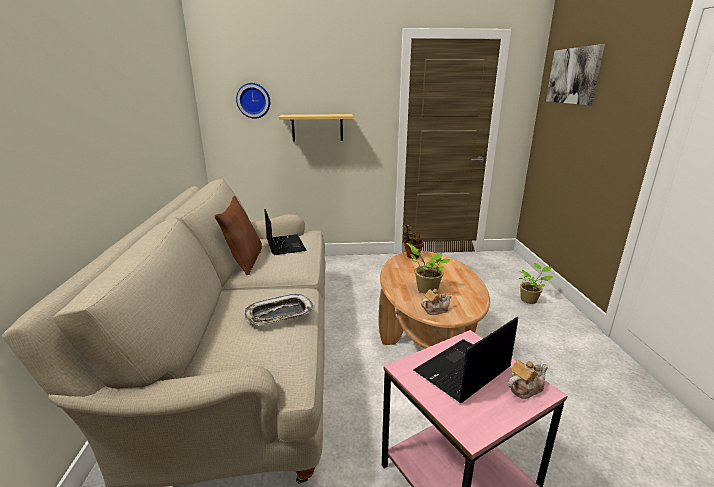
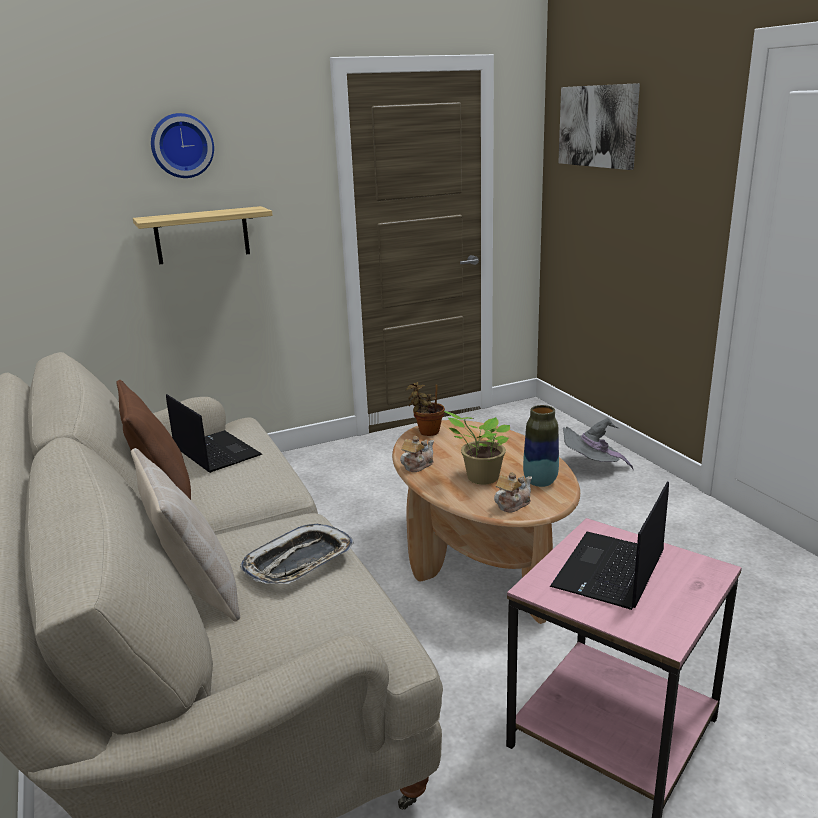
camera: 20 degrees left, 0 degrees up
(218, 316) = (195, 589): none -> beige pillow
(253, 100) = (76, 196): wall clock -> wall clock (182, 145)
(462, 300) = (540, 482): none -> vase
(524, 388) = (692, 572): teapot -> teapot (417, 465)
(529, 300) = (592, 467): potted plant -> grey hat

